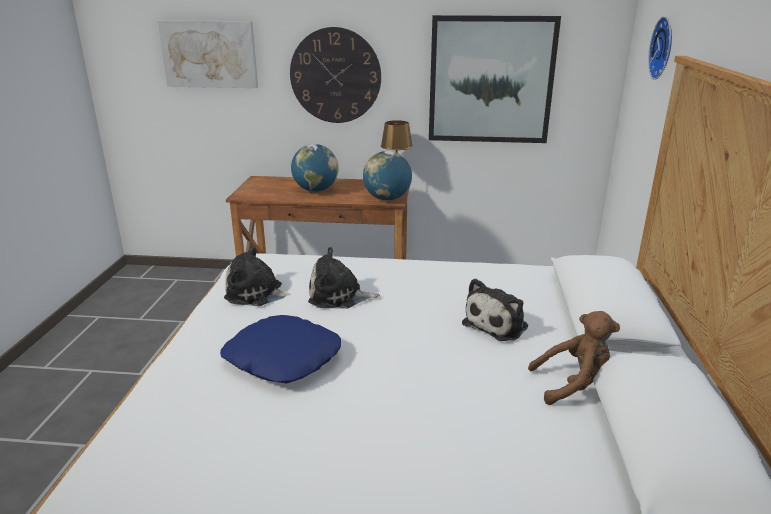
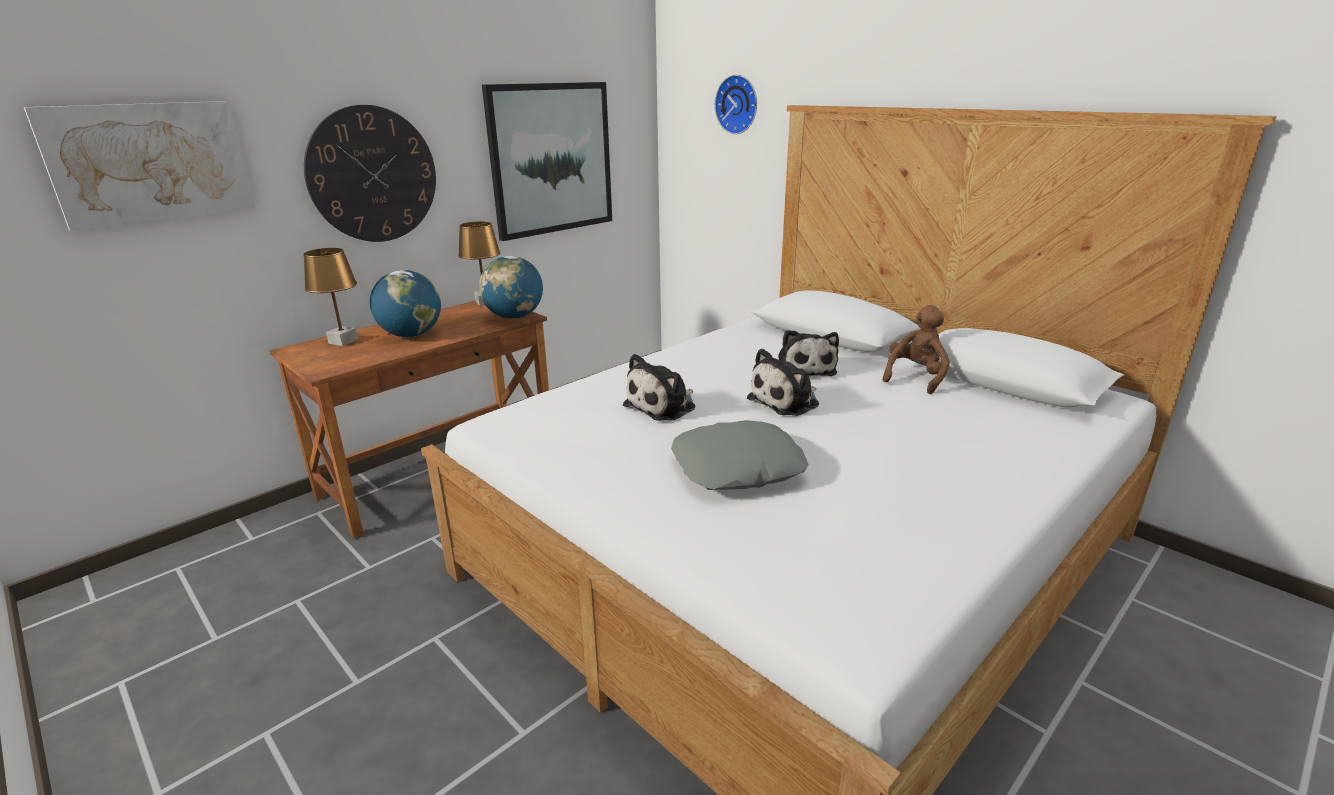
camera: 50 degrees left, 0 degrees up
(257, 294) = (584, 442): plush toy -> plush toy (786, 401)
(282, 358) = (737, 468): blue pillow -> grey pillow
(283, 182) = (343, 341): none -> brown table lamp

